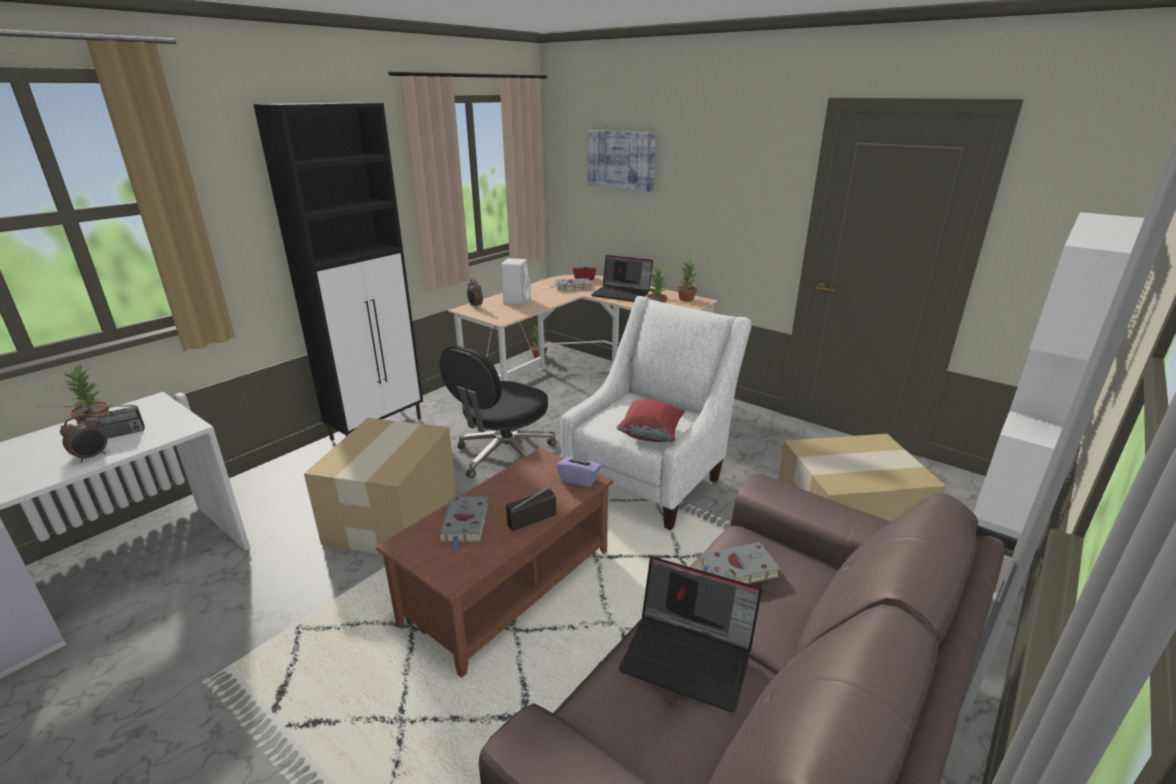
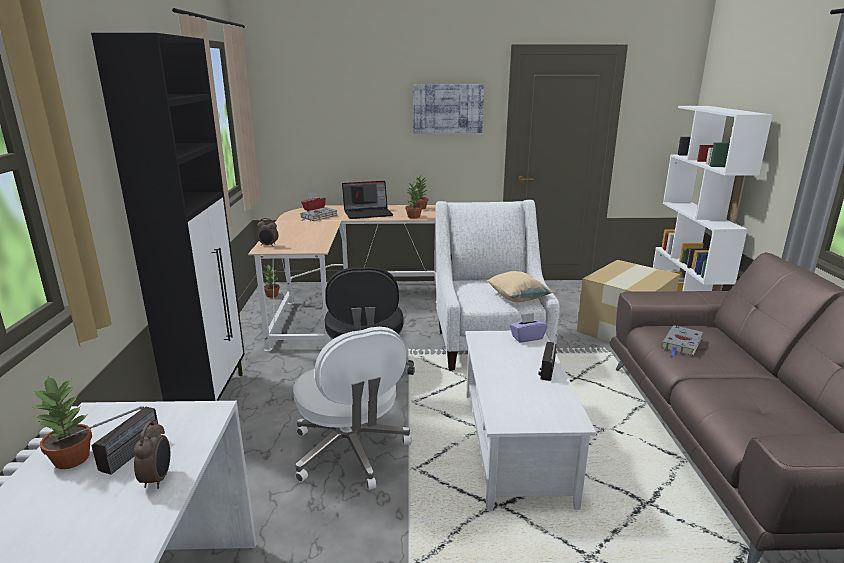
camera: 40 degrees left, 5 degrees down
(391, 517) = (351, 452): cardboard box -> white office chair
(465, 524) = (515, 391): grey book -> none
(510, 587) = (516, 445): brown coffee table -> white coffee table
(517, 300) = (295, 234): white speaker -> none
(621, 160) = (334, 99): picture -> picture (448, 108)
(651, 435) = (517, 298): red pillow -> beige pillow
(689, 656) = (738, 388): laptop -> none

